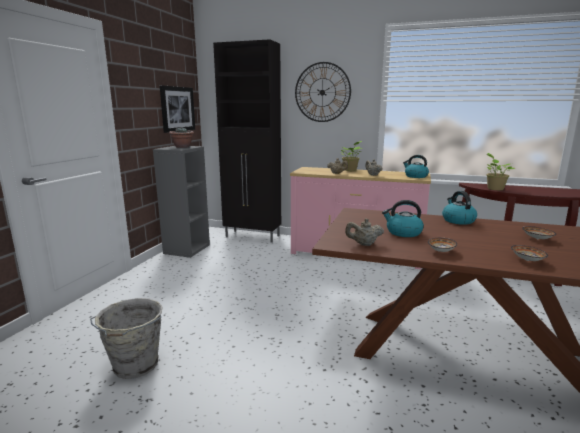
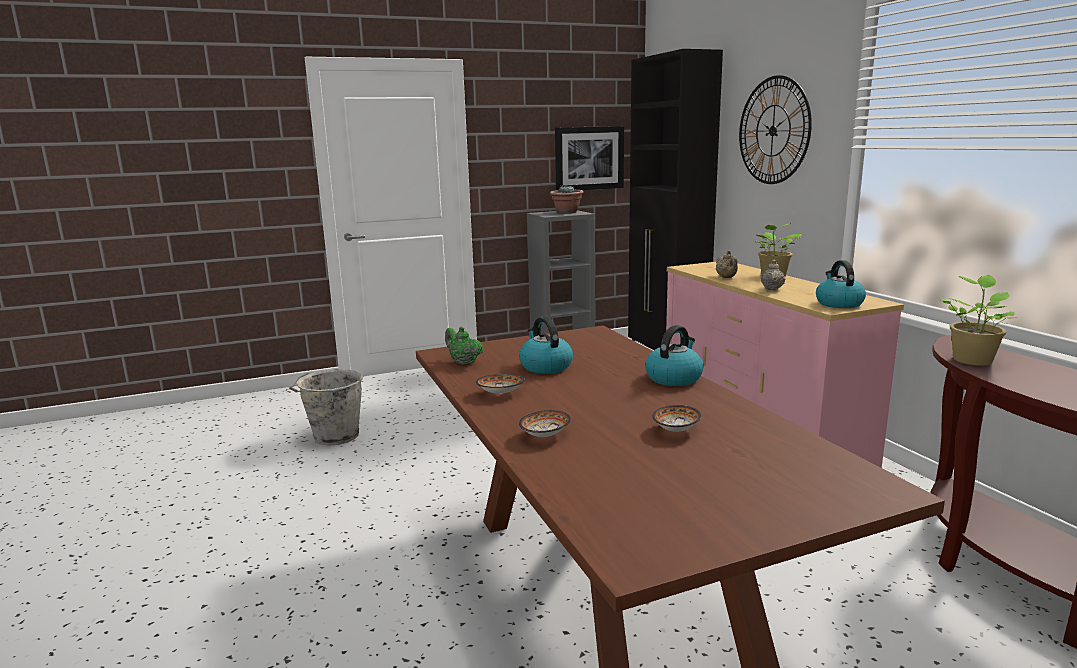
camera: 50 degrees right, 0 degrees up
(364, 244) = (463, 362): beige teapot -> green teapot

